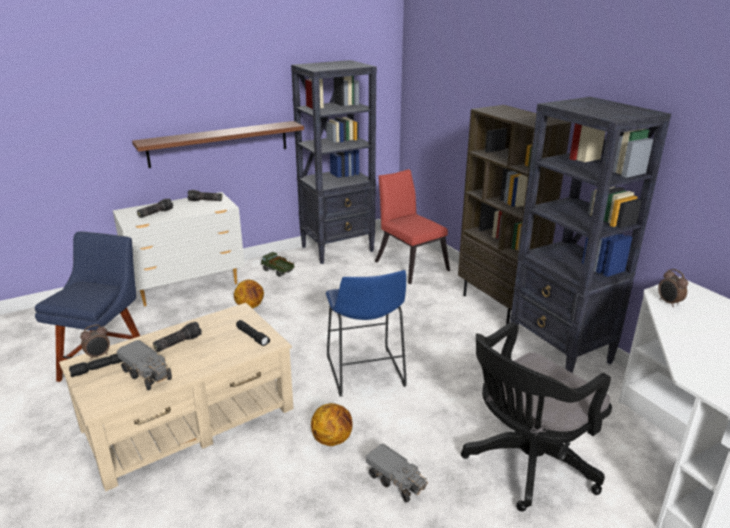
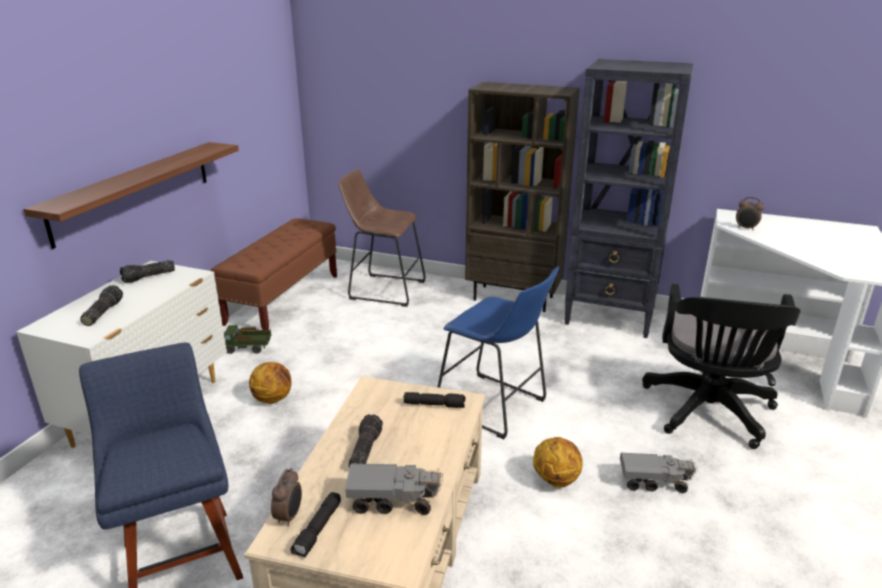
camera: 40 degrees left, 0 degrees up
(338, 249) = (283, 299): black bookcase -> brown bench
(409, 264) = (383, 289): red chair -> brown stool

